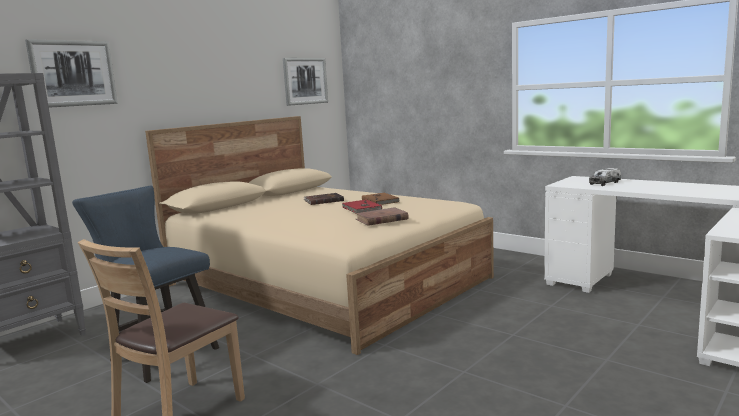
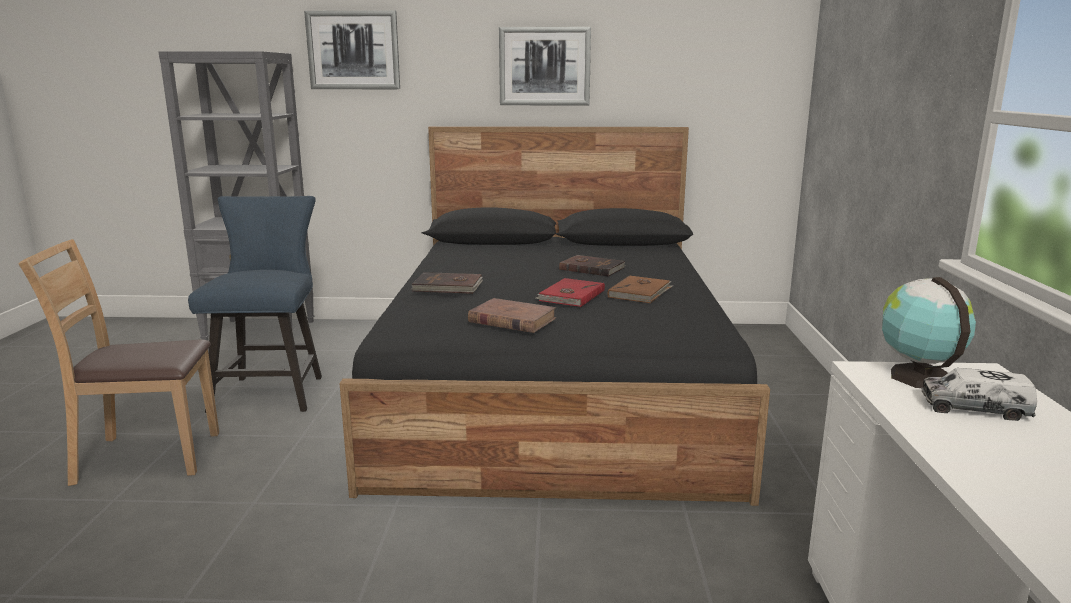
camera: 50 degrees right, 5 degrees up
(301, 221) = (448, 287): none -> brown book
(305, 81) = (719, 69): picture -> picture (544, 66)
(325, 281) = (555, 388): beige bed -> black bed
(572, 182) = (918, 376): none -> globe

